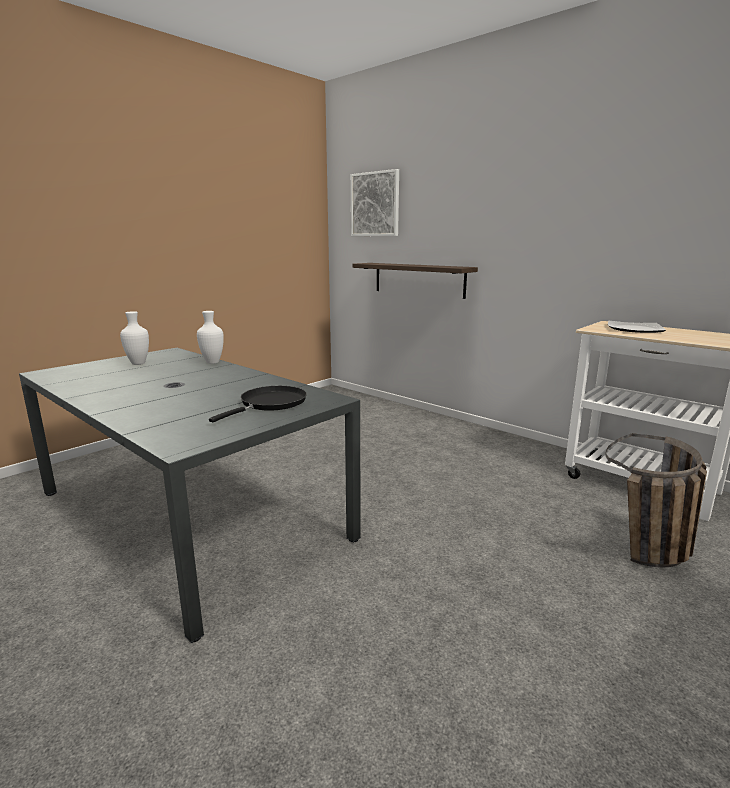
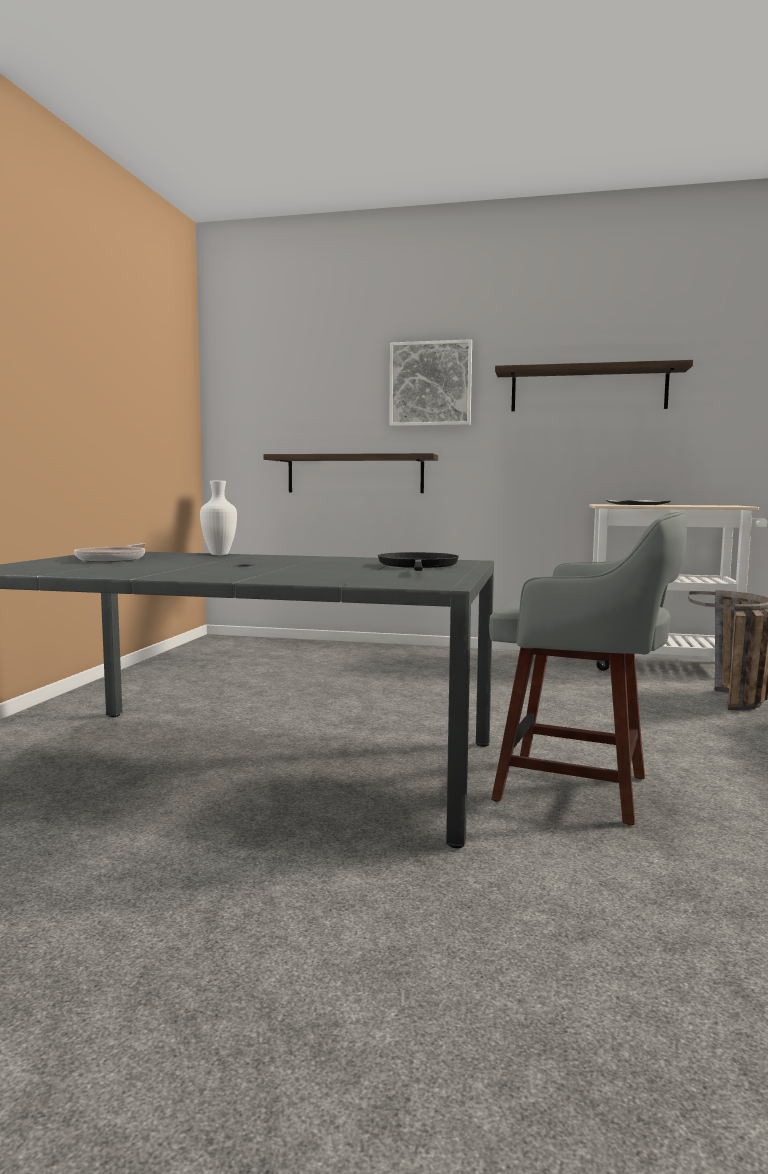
camera: 30 degrees left, 10 degrees down
(139, 363) = (113, 559): white vase -> frying pan
(352, 616) = (579, 790): none -> grey stool
(375, 204) = (284, 381): picture -> picture (430, 384)
(613, 207) = (588, 389): none -> shelf

